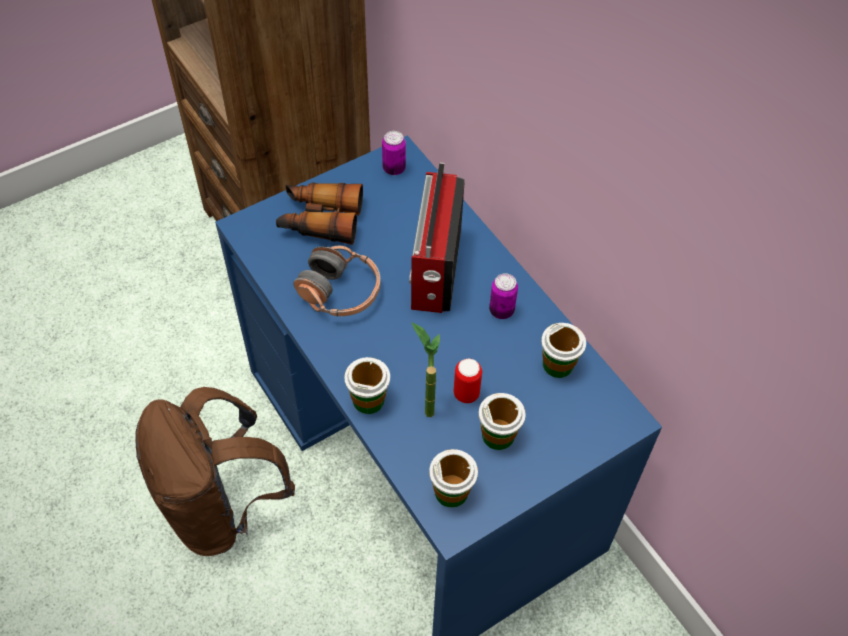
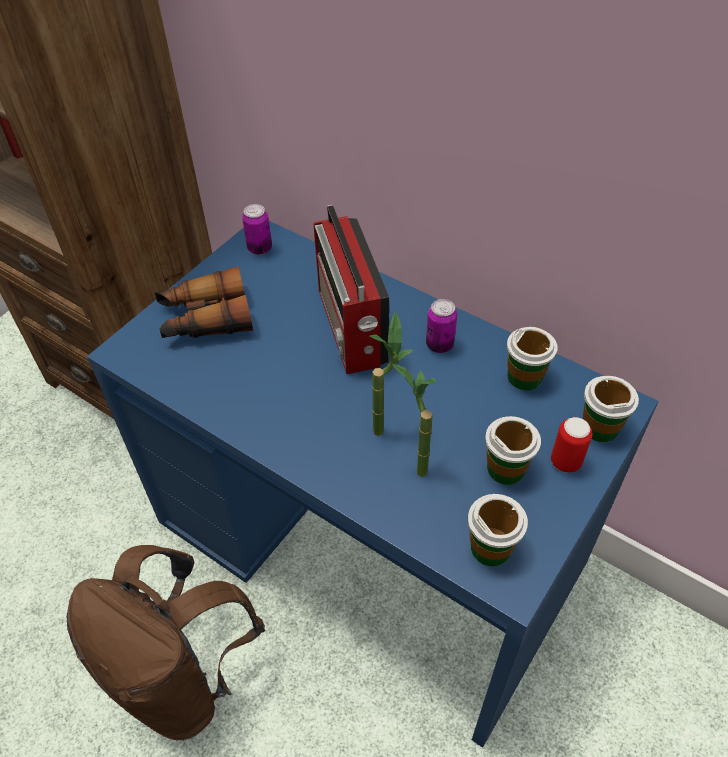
camera: 20 degrees left, 5 degrees down
(340, 292) = (261, 382): headphones -> none
(368, 399) = (348, 482): cup -> cup (600, 427)
(420, 363) = (385, 424): none -> potted plant
(466, 394) = (449, 438): can -> can (565, 462)

